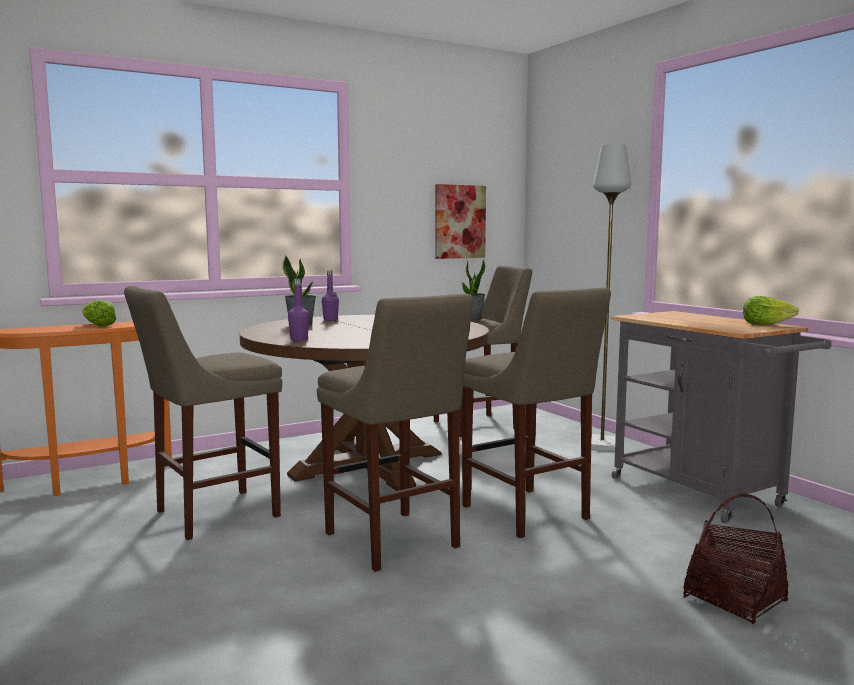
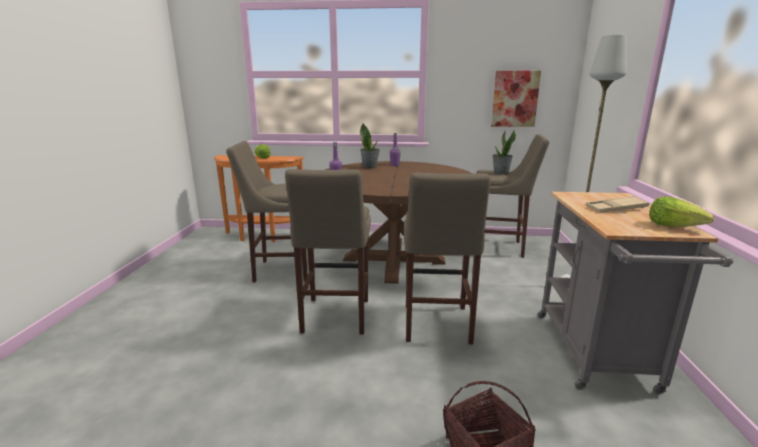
camera: 35 degrees right, 10 degrees up
(698, 320) = (616, 208): none -> beige tray

